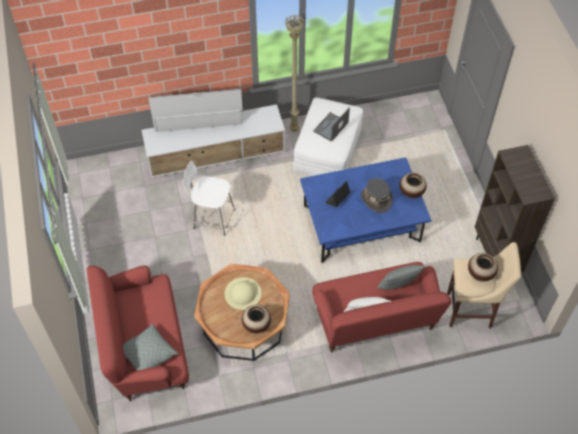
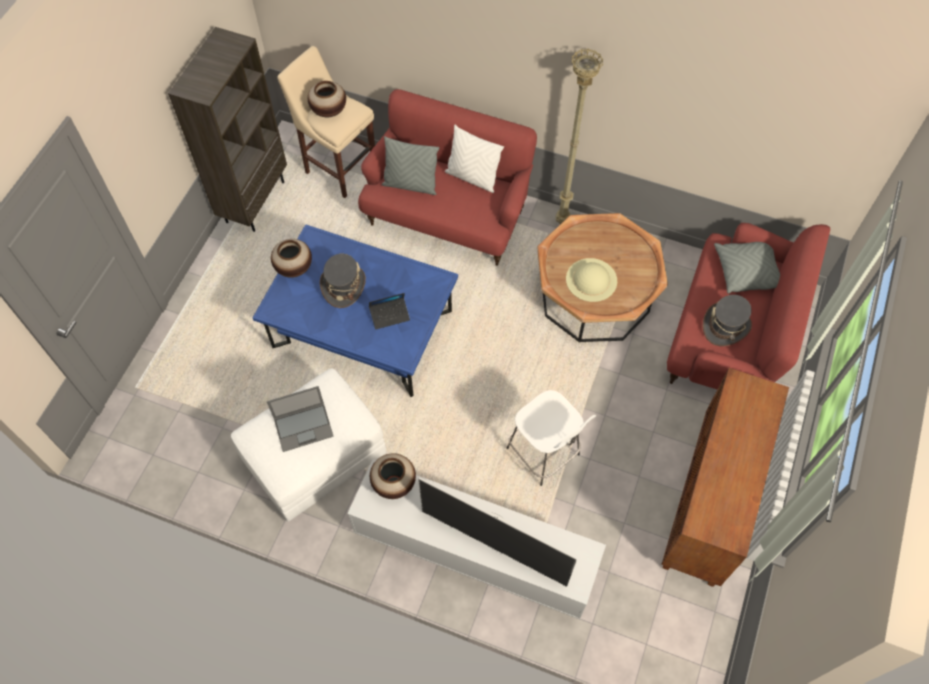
camera: 145 degrees left, 5 degrees up
(109, 245) = (709, 502): none -> brown cabinet
(143, 309) = (726, 326): none -> grey hat
(256, 325) = (599, 237): vase -> vase (393, 483)
(293, 129) = (329, 526): beige floor lamp -> beige floor lamp (563, 221)

